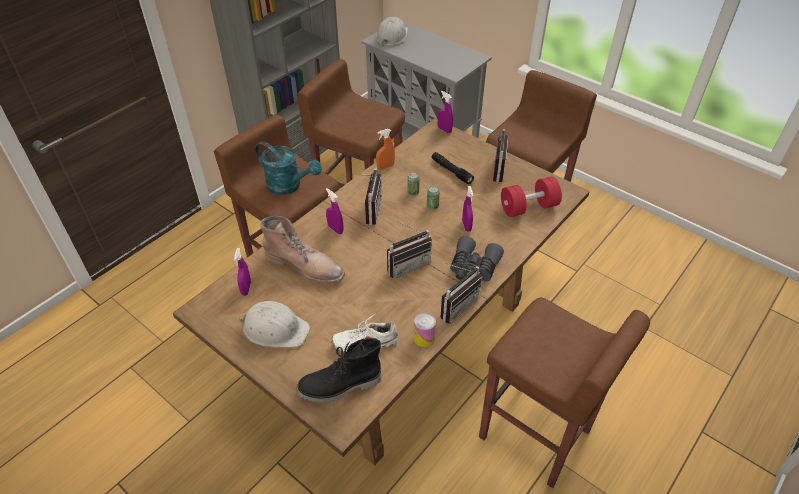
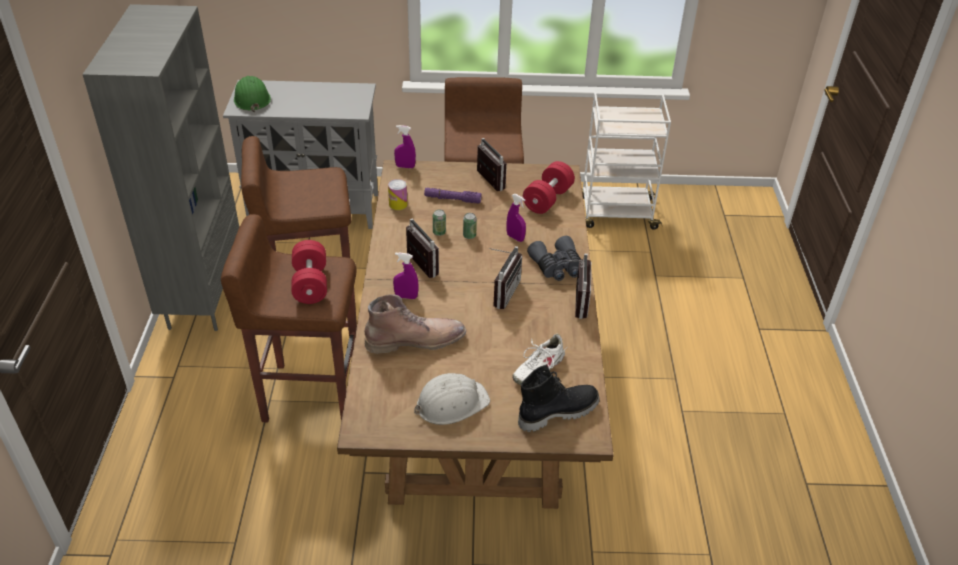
camera: 40 degrees left, 5 degrees down
(246, 288) = (384, 388): purple spray bottle -> none
(289, 186) = (310, 284): turquoise watering can -> red dumbbell
(340, 387) = (557, 412): black boot -> black boot turned 150 degrees counterclockwise
(385, 166) = (388, 222): orange spray bottle -> none
(392, 36) = (251, 99): white hard hat -> green hard hat
(424, 338) = (579, 339): can -> can (398, 204)
(451, 171) = (452, 199): black flashlight -> purple flashlight
(535, 436) = (655, 404): brown stool -> none
(660, 256) = (616, 213): none -> white cart

